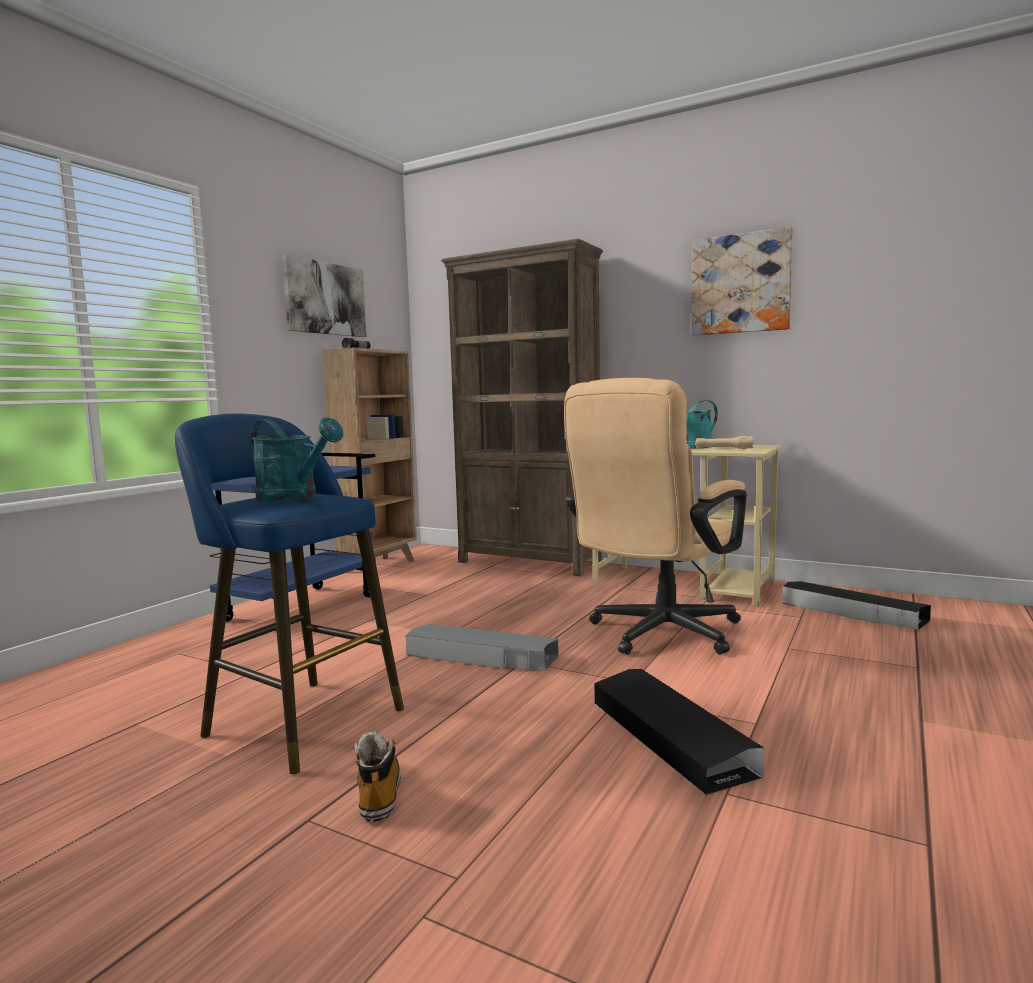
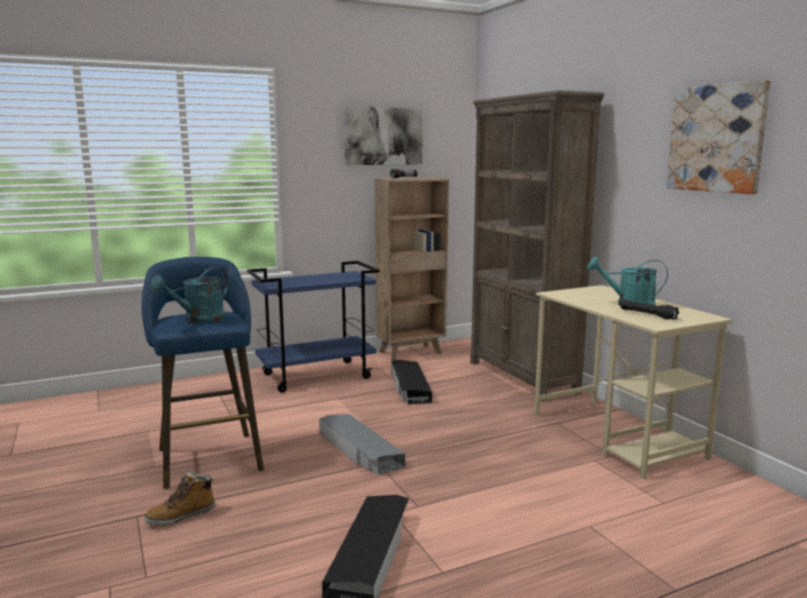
camera: 35 degrees right, 5 degrees up
(294, 498) = (198, 320): turquoise watering can -> turquoise watering can turned 60 degrees clockwise
(378, 792) = (181, 516): boot -> boot turned 150 degrees counterclockwise
(656, 635) = (504, 475): beige office chair -> none
(723, 449) = (648, 315): beige flashlight -> black flashlight
(852, 612) = (729, 516): black storage box -> black storage box (410, 387)

